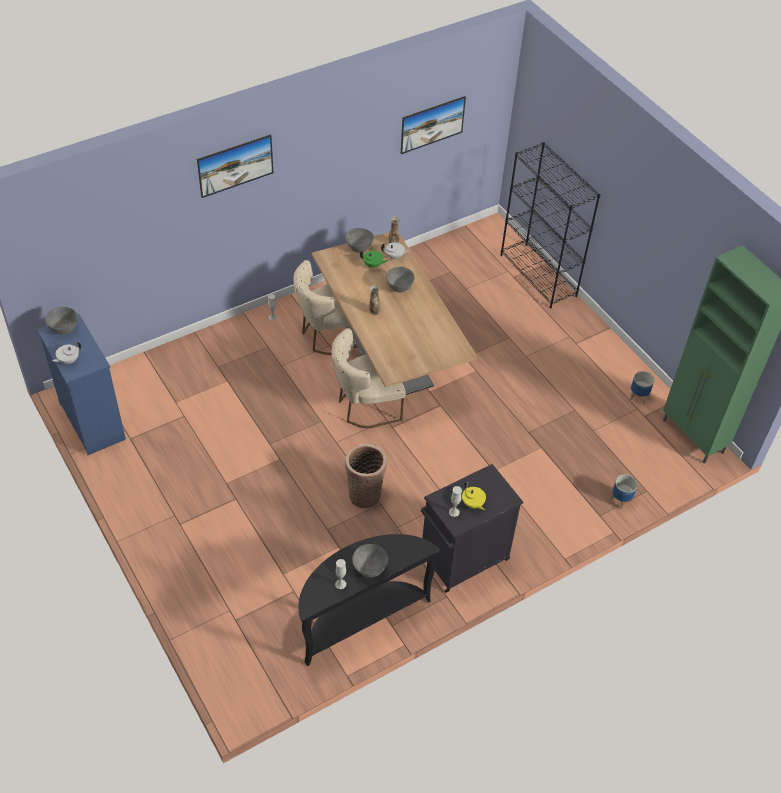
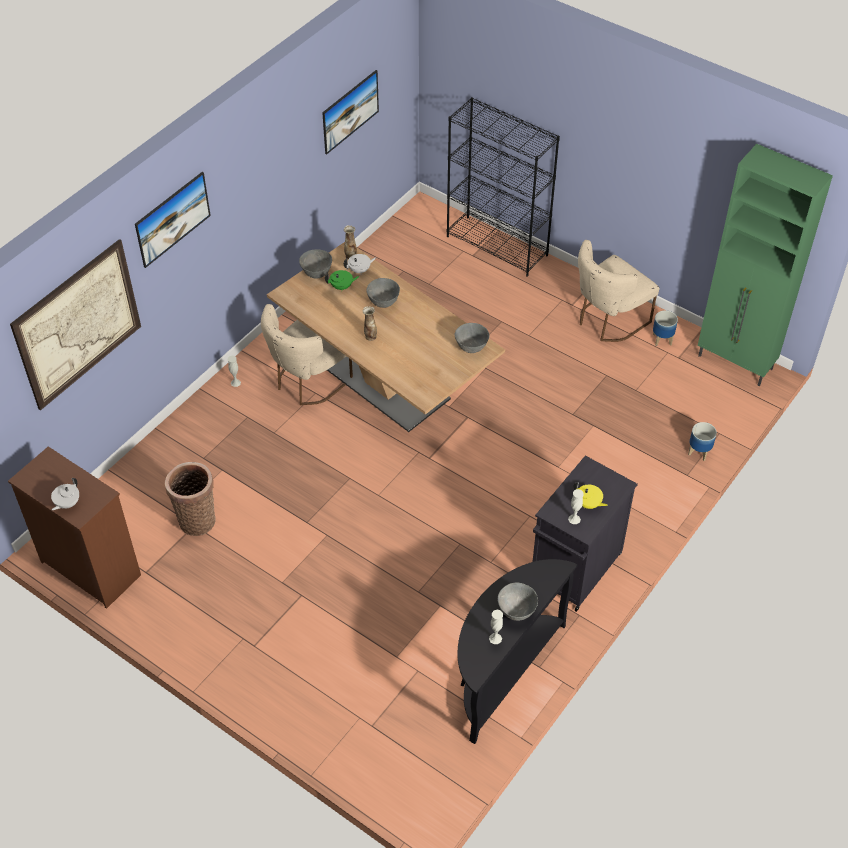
camera: 20 degrees left, 0 degrees up
(64, 329) = (42, 470): grey bowl -> grey bowl (471, 347)
(92, 420) = (90, 567): blue dresser -> brown dresser
(130, 225) = (78, 324): none -> picture
(365, 406) = (389, 446): beige chair -> beige chair (608, 321)
(365, 493) = (437, 538): basket -> basket (196, 519)

